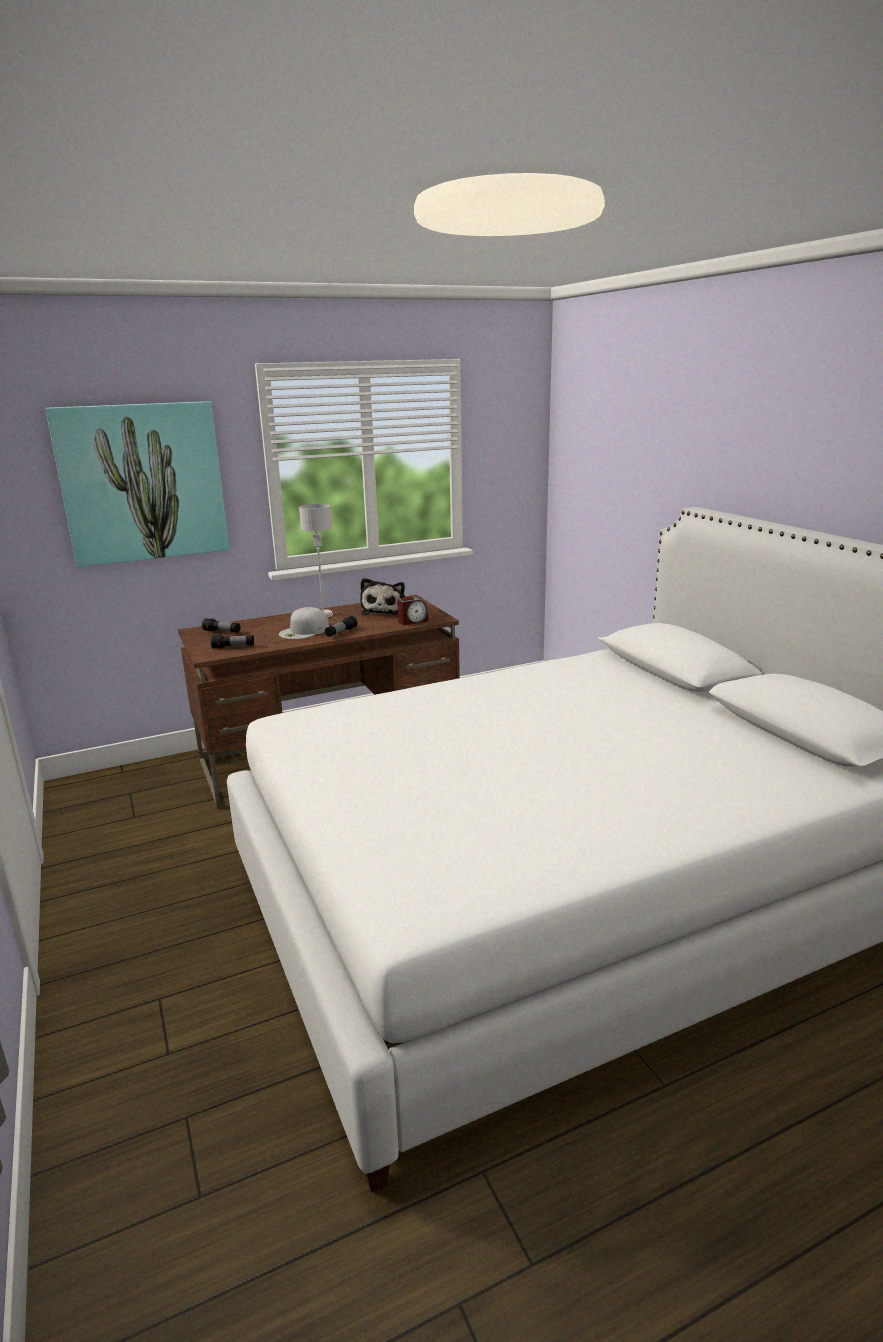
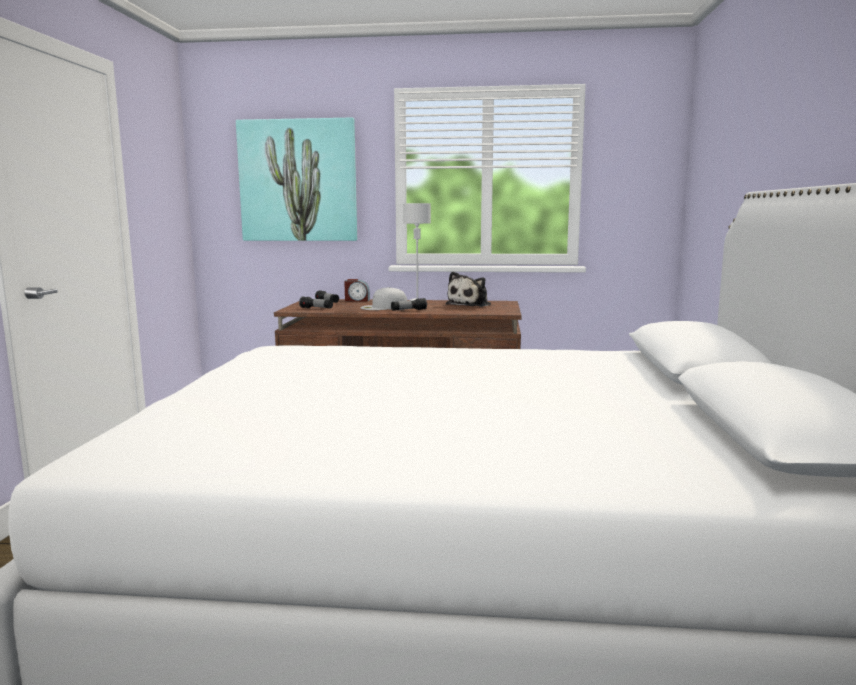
camera: 30 degrees right, 10 degrees down
(412, 621) = (479, 311): alarm clock -> alarm clock (357, 300)

